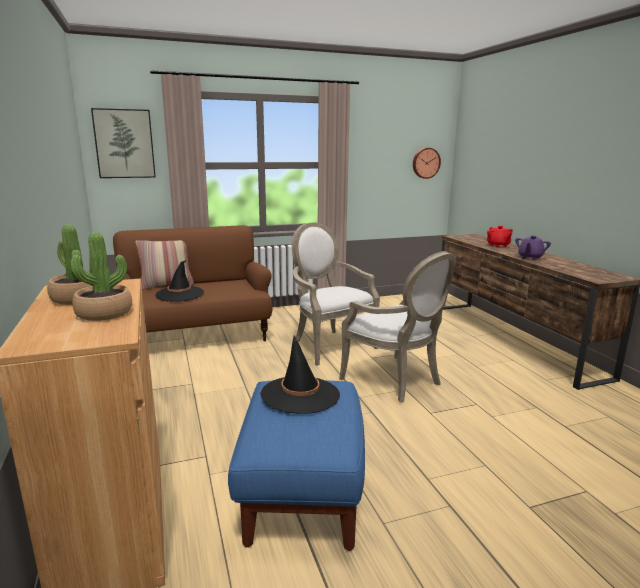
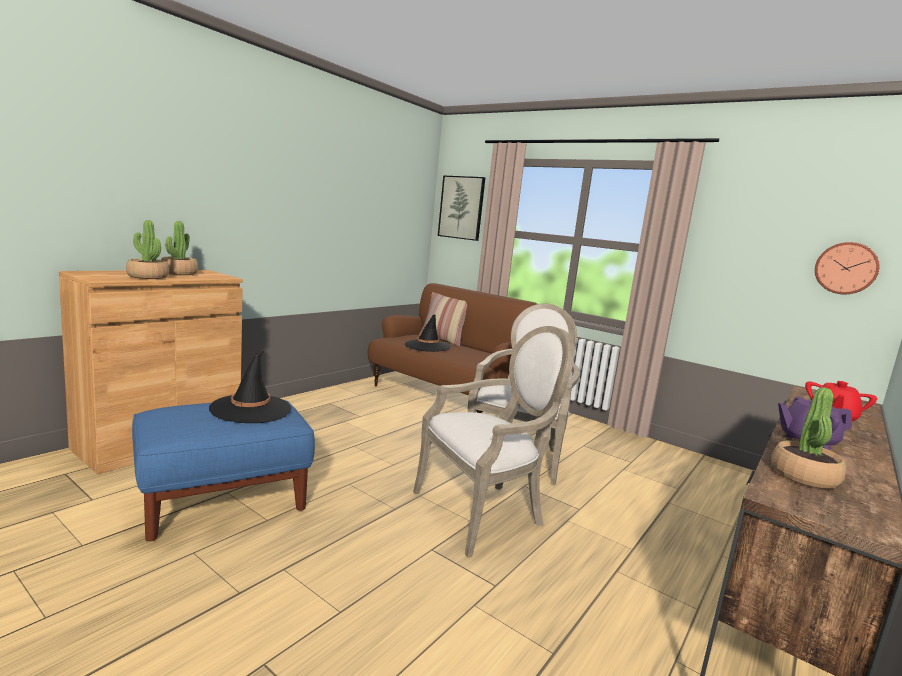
camera: 55 degrees right, 5 degrees down
(396, 381) = (485, 512): armchair -> armchair turned 135 degrees counterclockwise
(573, 270) = (804, 476): none -> potted plant

